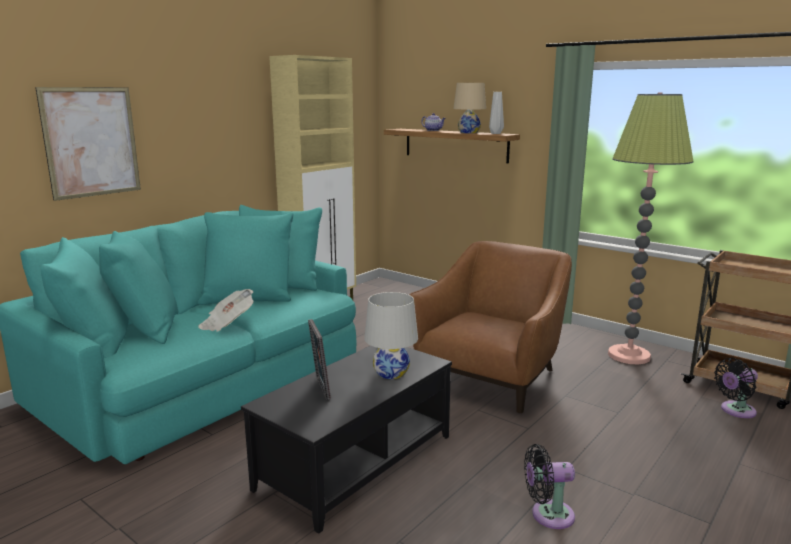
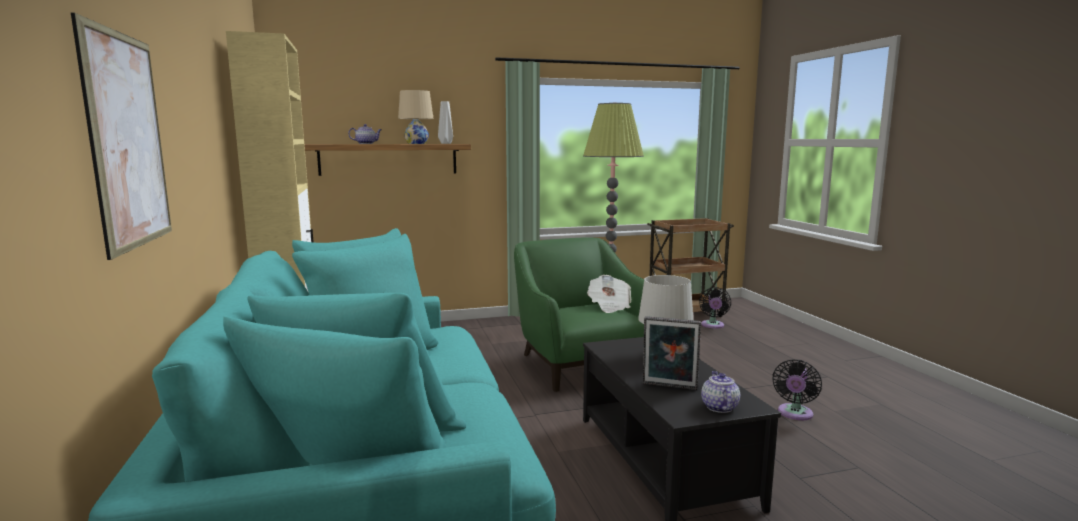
camera: 55 degrees left, 5 degrees down
(227, 324) = (459, 384): newspaper -> newspaper (609, 306)
(297, 414) = (718, 407): none -> teapot
(491, 377) = (581, 365): brown armchair -> green armchair

